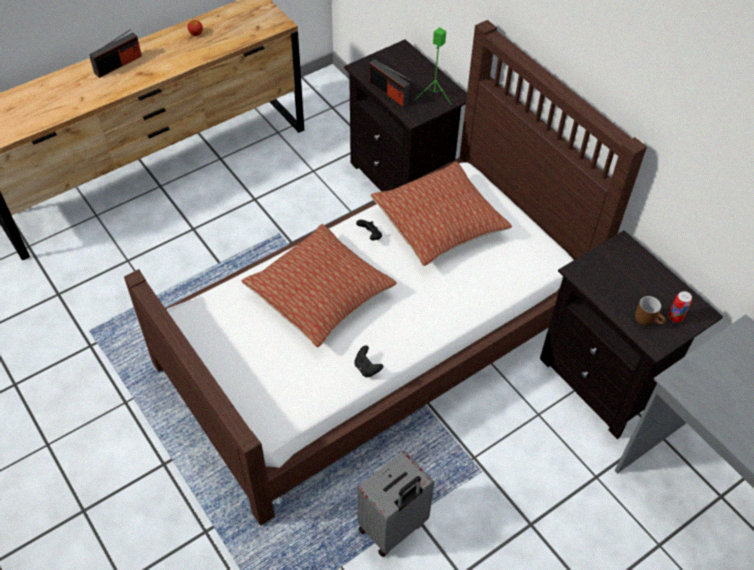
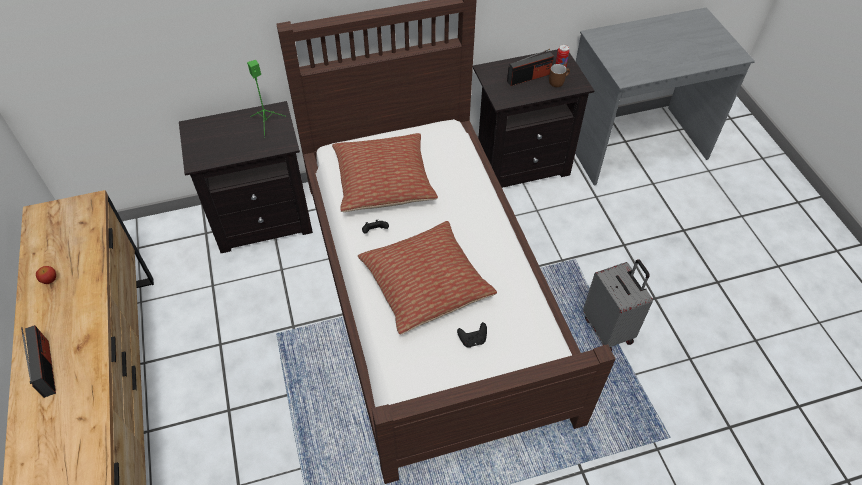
camera: 70 degrees left, 0 degrees up
(367, 368) = (516, 272): black game controller -> black game controller (472, 340)
(389, 92) = (243, 151): radio -> radio (529, 77)

